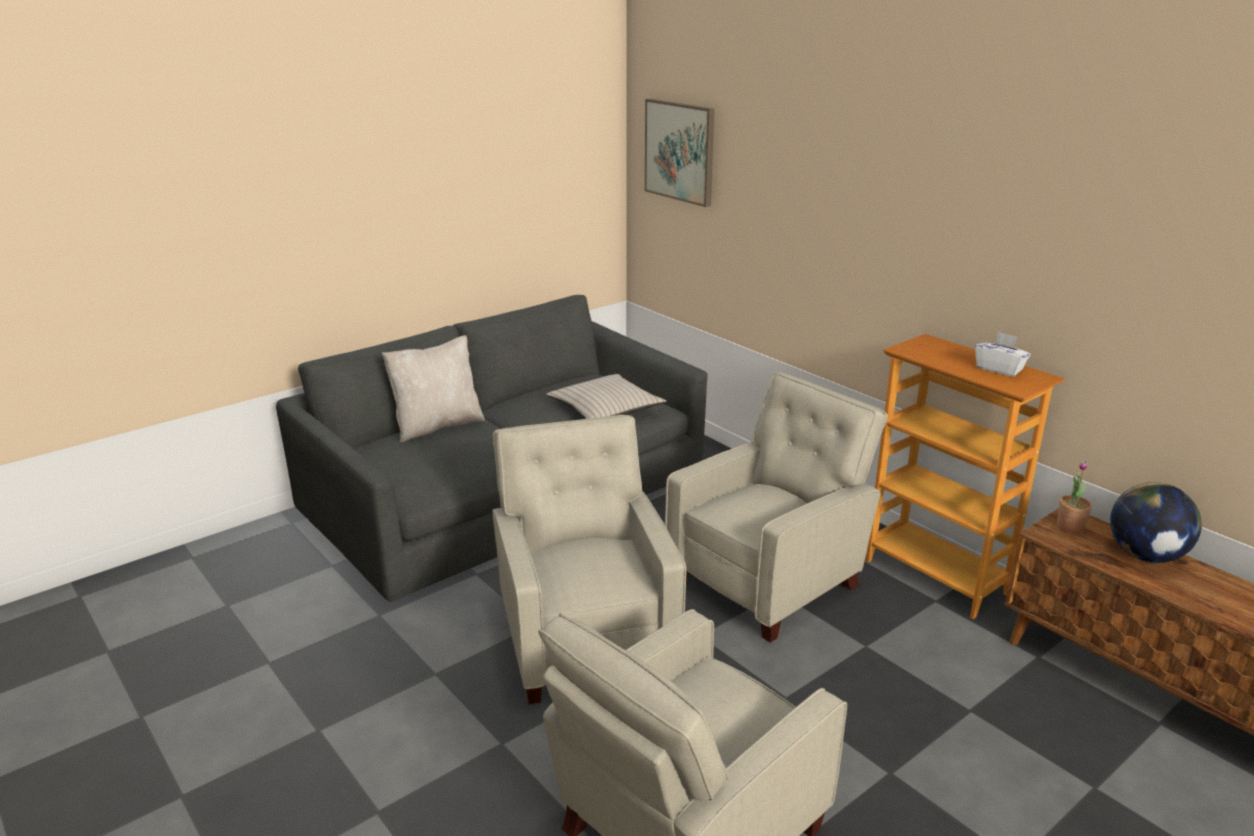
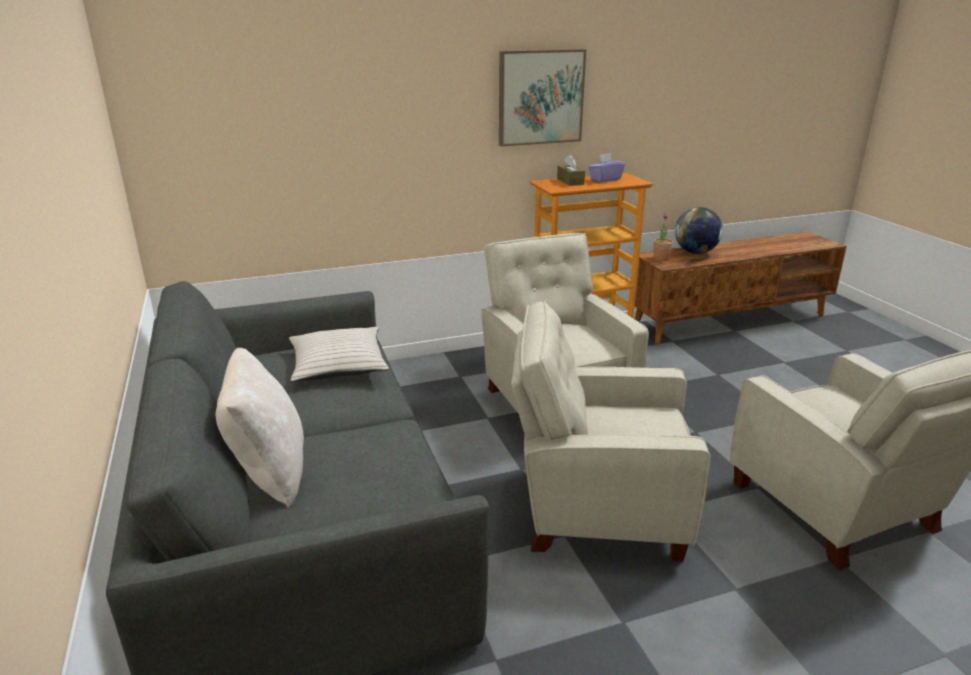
camera: 70 degrees left, 0 degrees up
(680, 151) = (212, 92): picture -> picture (540, 97)
(954, 352) = (570, 181): none -> brown tissue box
(999, 369) = (605, 179): white tissue box -> purple tissue box

